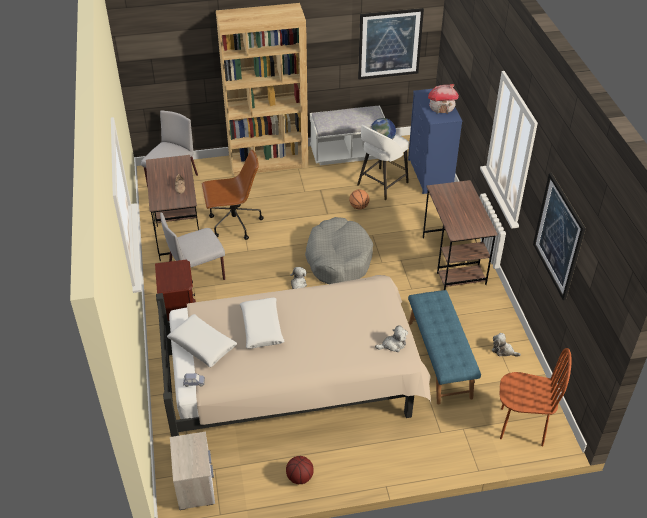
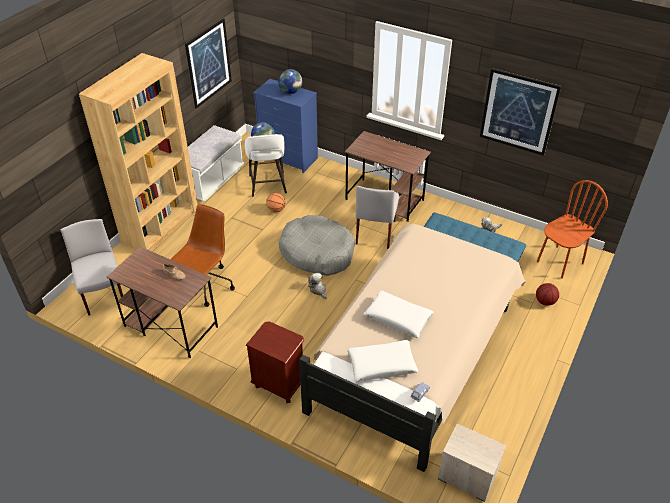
camera: 50 degrees left, 0 degrees up
(197, 275) = (238, 343): grey chair -> grey chair (375, 232)
(300, 477) = (512, 403): basketball -> basketball (545, 301)
(393, 345) = (484, 260): plush toy -> none
(442, 107) = (290, 92): toy house -> globe

